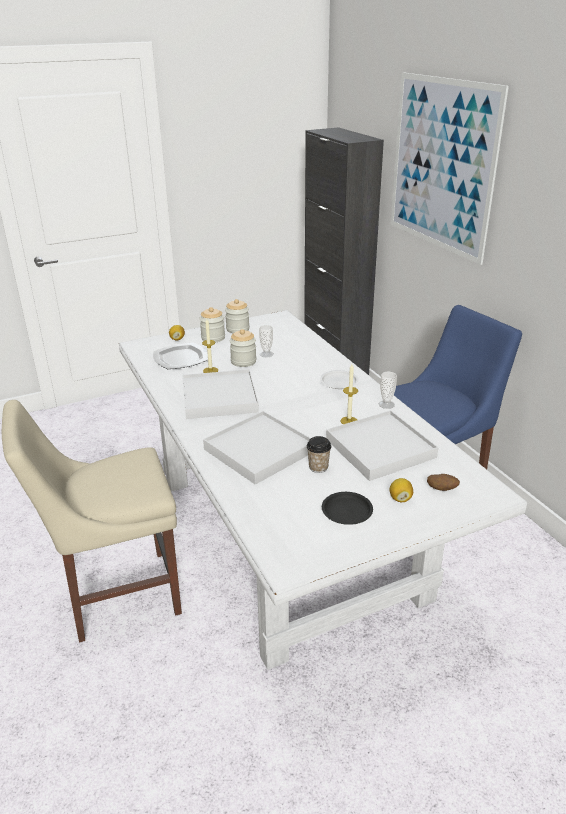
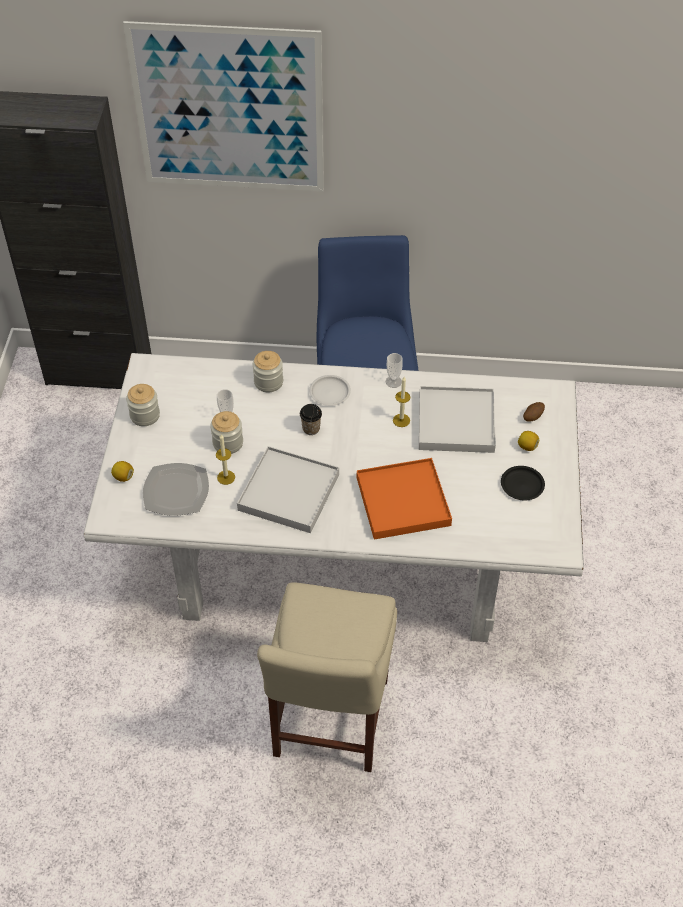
camera: 60 degrees left, 20 degrees up
(213, 338) = (148, 445): jar -> jar (268, 382)
(259, 450) = (402, 501): white tray -> orange tray
(318, 467) = (455, 474): cup -> cup (311, 429)

